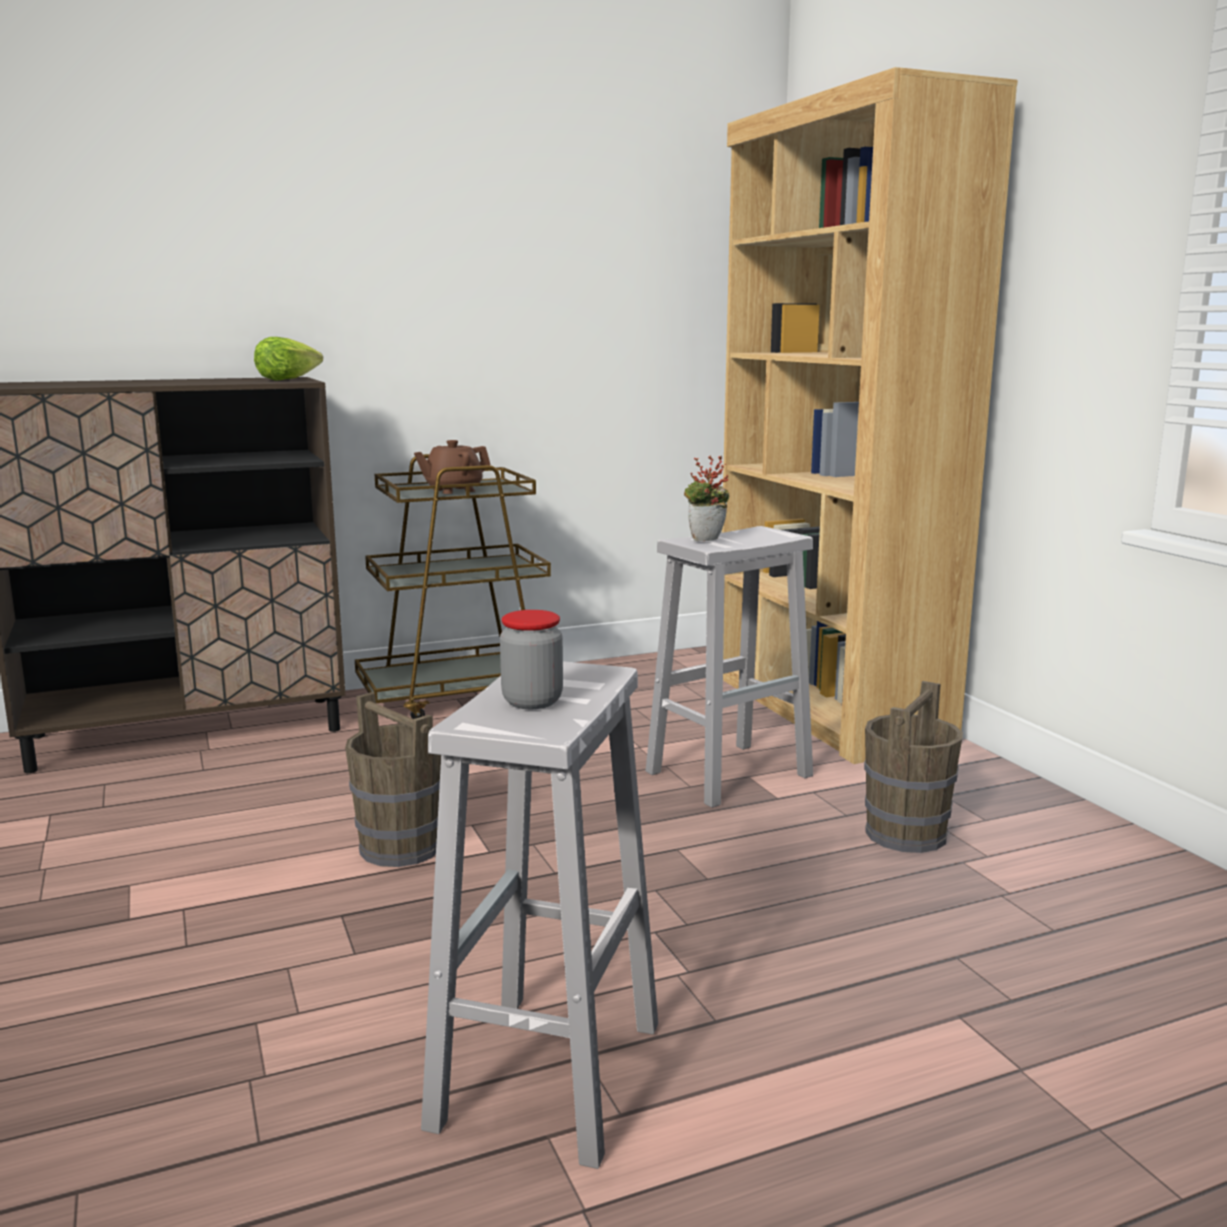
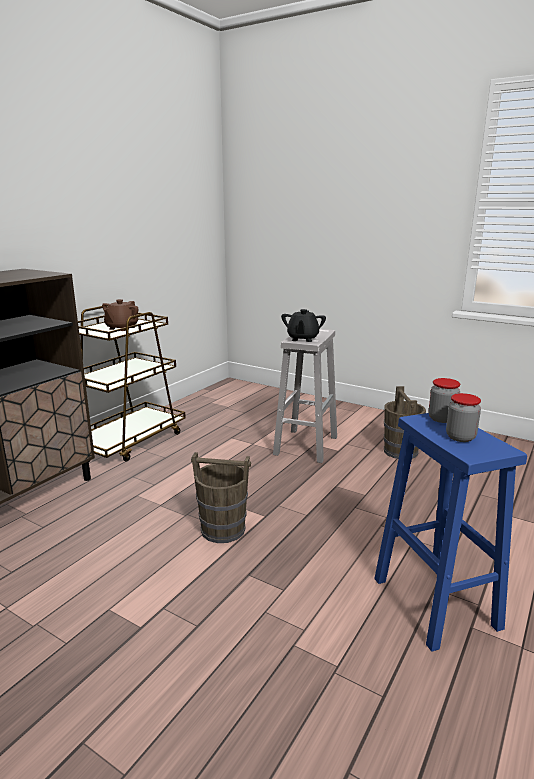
camera: 35 degrees left, 5 degrees up
(287, 379) = (32, 272): lettuce -> none
(547, 1077) = (436, 604): white stool -> blue stool
(579, 674) = (442, 419): none -> jar
(706, 540) = (302, 339): potted plant -> black teapot
(827, 709) = (299, 405): brown bookcase -> none

